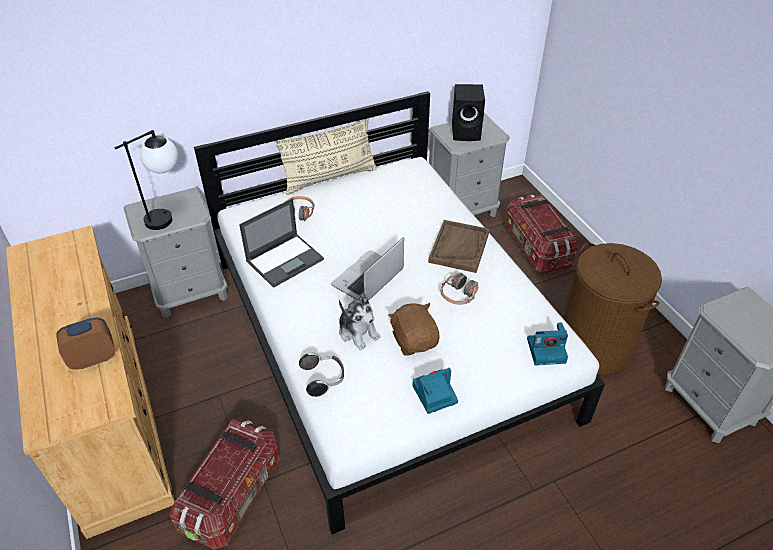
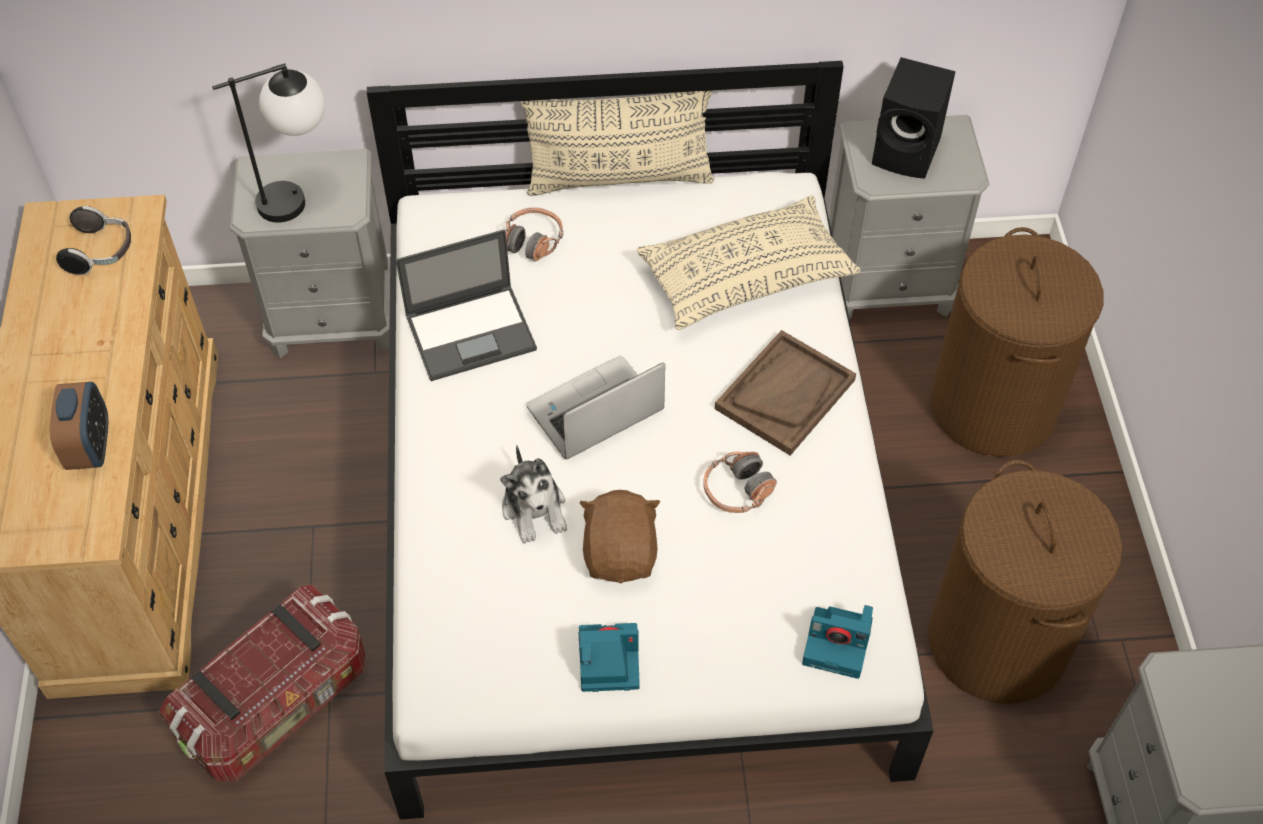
camera: 20 degrees right, 10 degrees up
(93, 358) = (91, 447): alarm clock -> alarm clock turned 90 degrees clockwise
(323, 379) = (443, 576): headphones -> headphones (101, 252)
(413, 203) = (746, 277): none -> beige pillow
(536, 247) = (994, 406): storage box -> brown laundry basket

